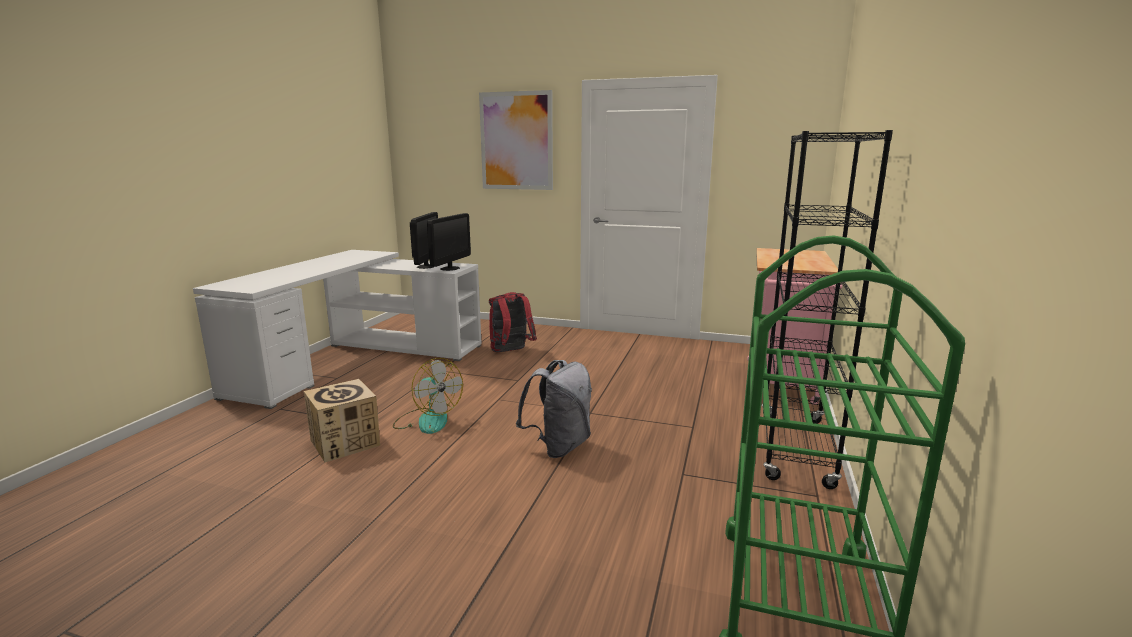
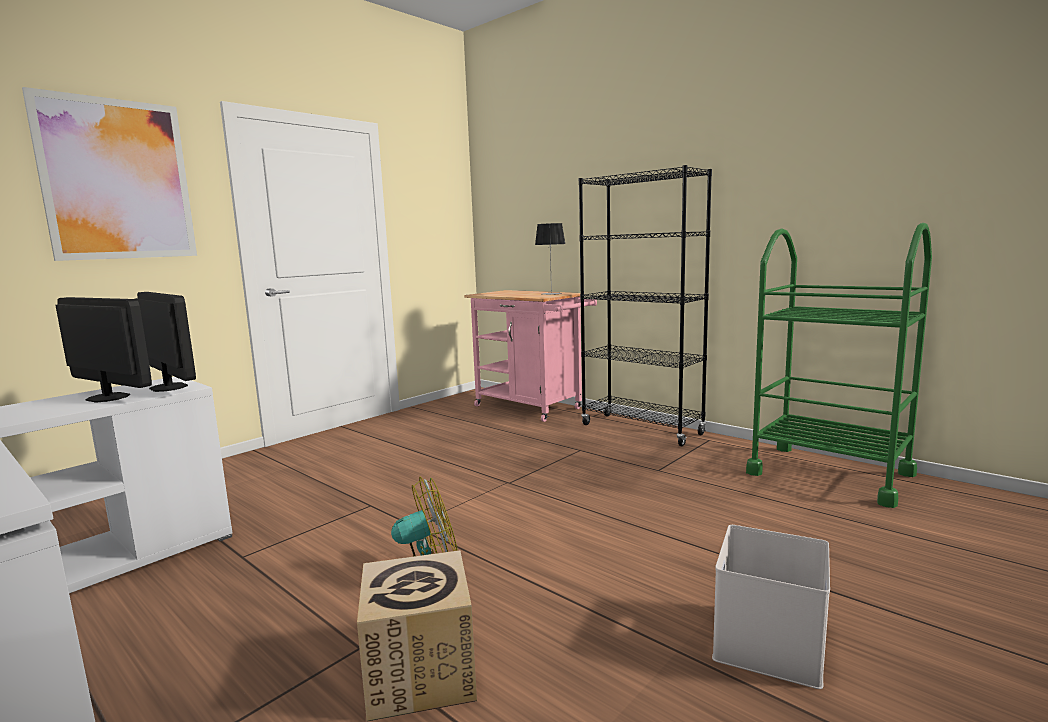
camera: 65 degrees left, 5 degrees down
(387, 559) = (771, 645): none -> white storage box
(510, 351) = (265, 496): red backpack -> none
(559, 446) = (571, 509): grey backpack -> none
(807, 265) = (551, 294): none -> table lamp

